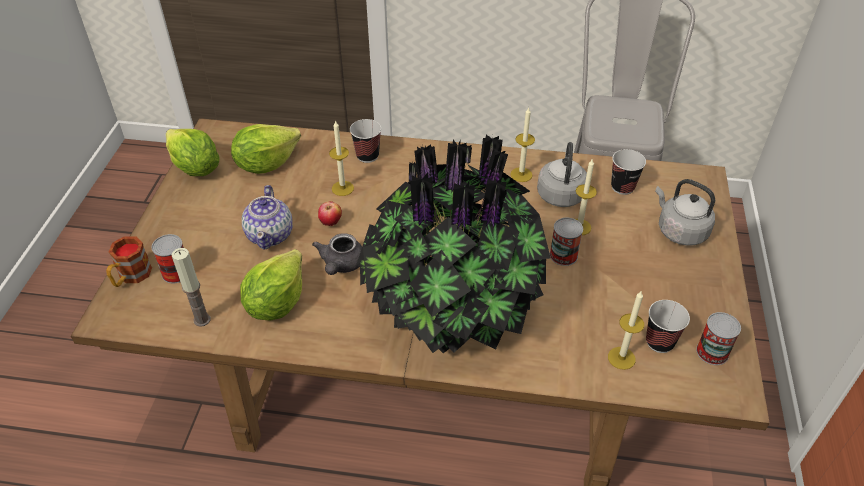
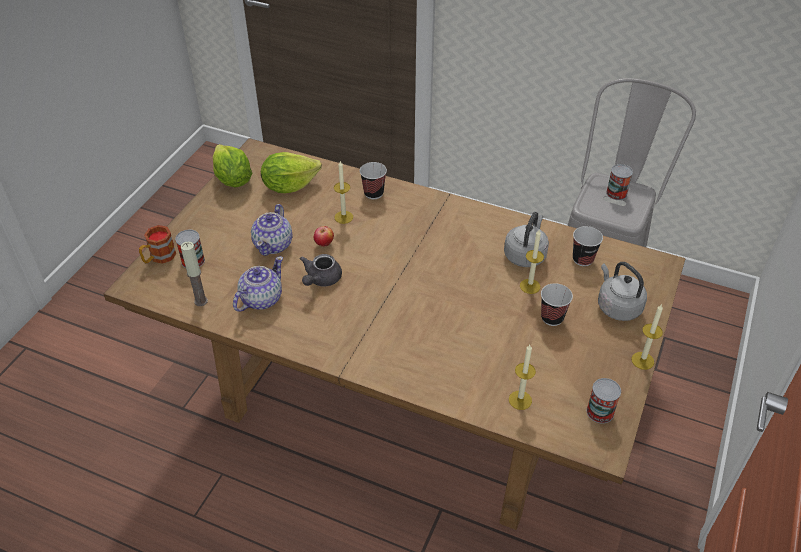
camera: 15 degrees right, 0 degrees up
(276, 302) = (260, 299): lettuce -> teapot
(451, 312) = (395, 334): potted plant -> none
(521, 174) = (497, 232): candle -> candle (642, 360)
(563, 255) = (506, 307): can -> can (616, 193)
(659, 342) = (558, 394): cup -> cup (552, 318)

